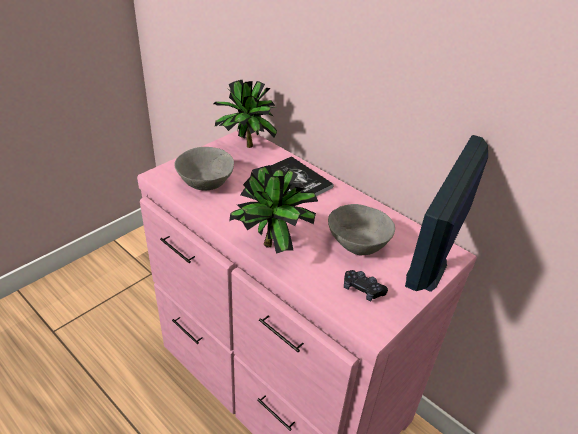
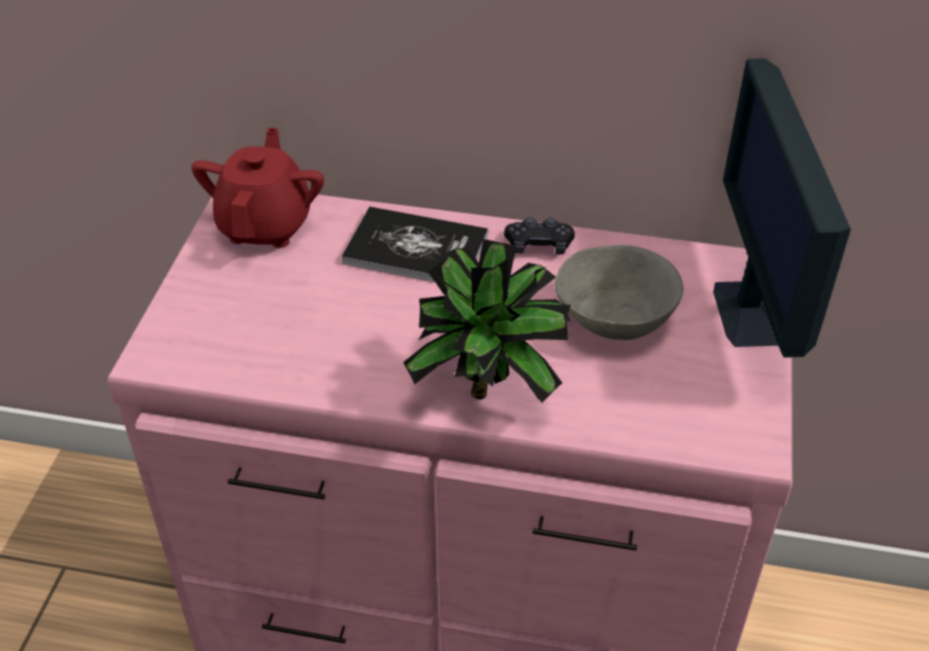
camera: 30 degrees left, 5 degrees up
(205, 183) = (258, 332): grey bowl -> none
(246, 148) = (266, 225): potted plant -> red teapot
(362, 290) = (687, 394): black game controller -> black game controller (539, 245)

